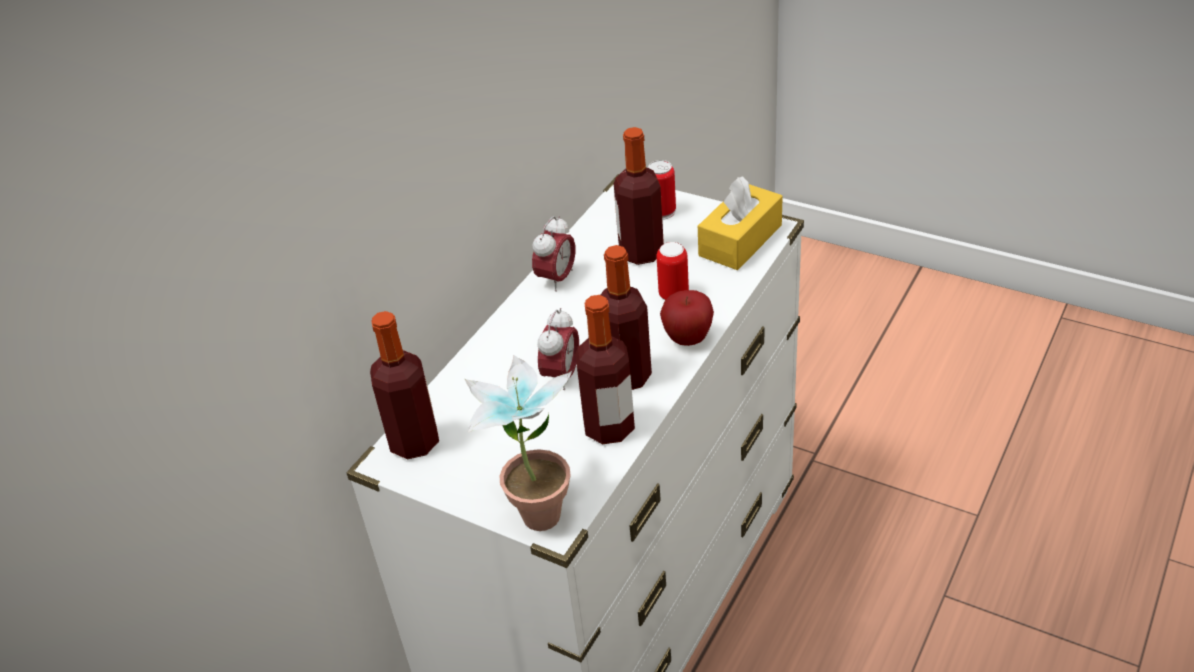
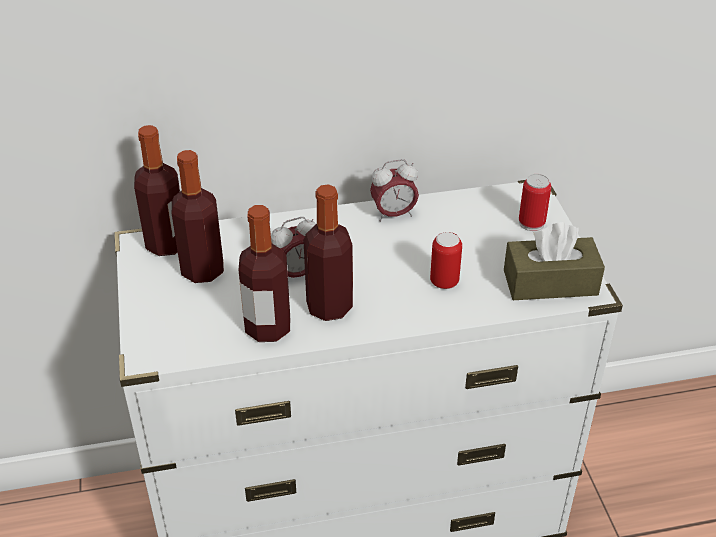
camera: 45 degrees right, 0 degrees up
(536, 505) = (158, 335): potted plant -> none
(641, 252) = (471, 239): bottle -> bottle (202, 270)
(688, 339) = (404, 317): apple -> none
(740, 240) = (550, 282): yellow tissue box -> brown tissue box

